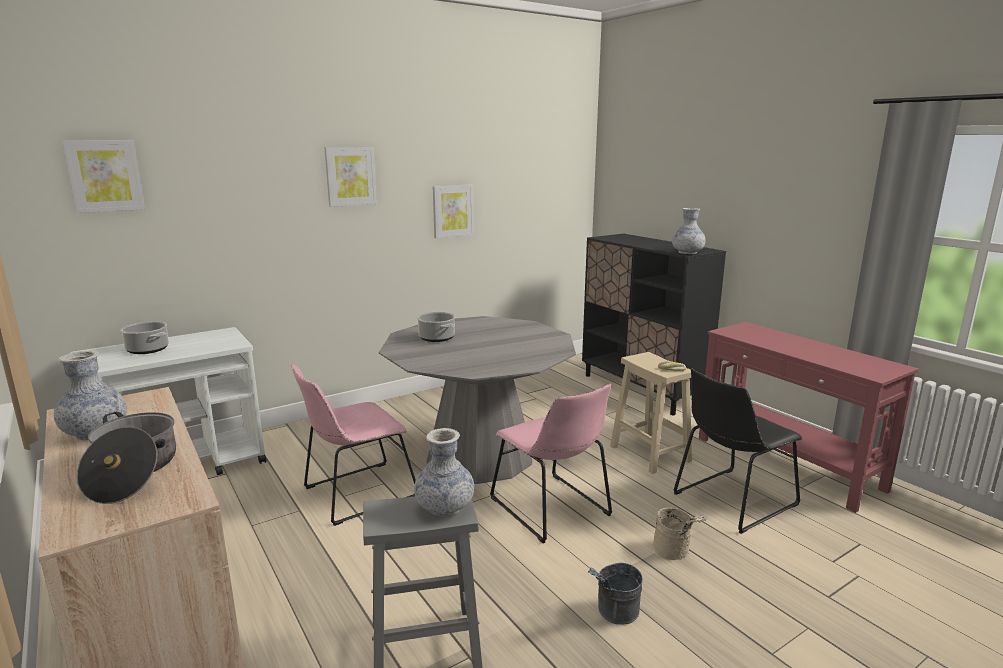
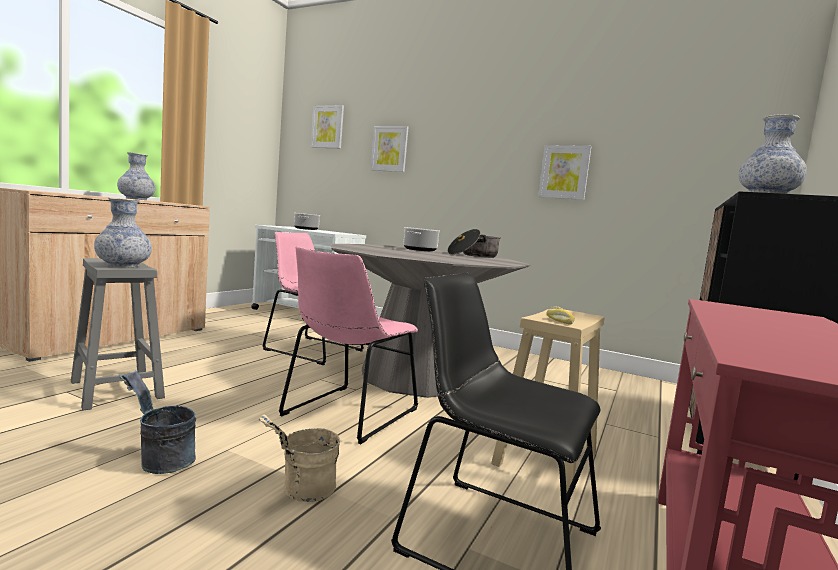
camera: 60 degrees right, 10 degrees down
(133, 472) = (80, 194): cooking pot -> cooking pot (473, 255)
(350, 176) = (469, 133): picture -> picture (389, 149)

